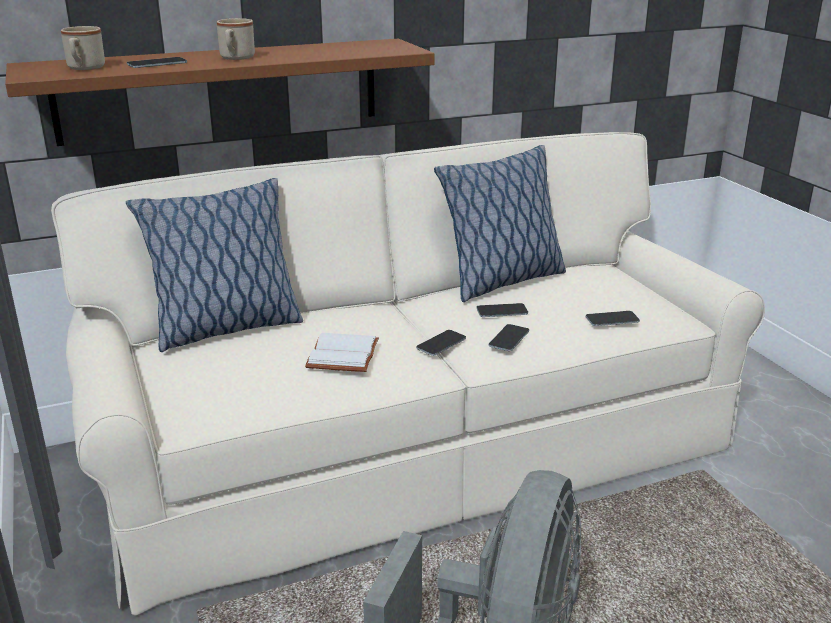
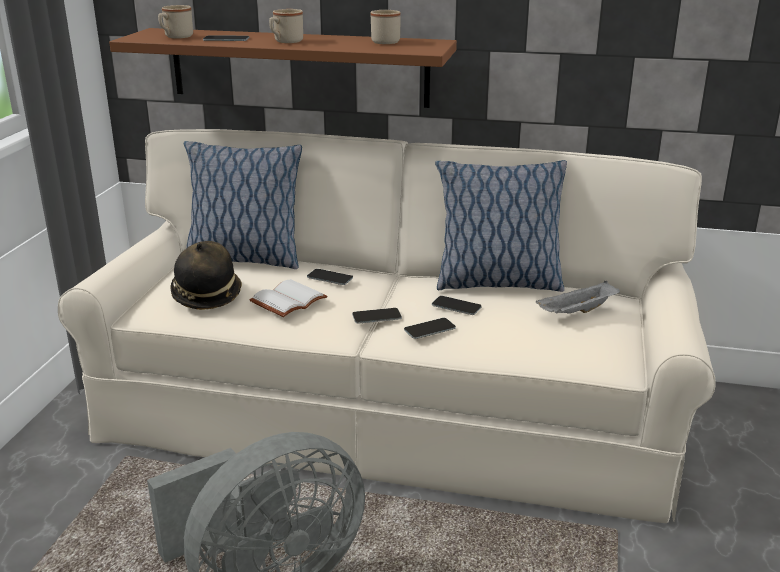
camera: 35 degrees right, 0 degrees up
(245, 377) = (207, 294): none -> hat
(337, 46) = (383, 41): none -> beige mug
(600, 286) = (577, 312): none -> grey tray
(612, 319) = (542, 342): phone -> phone (330, 277)

